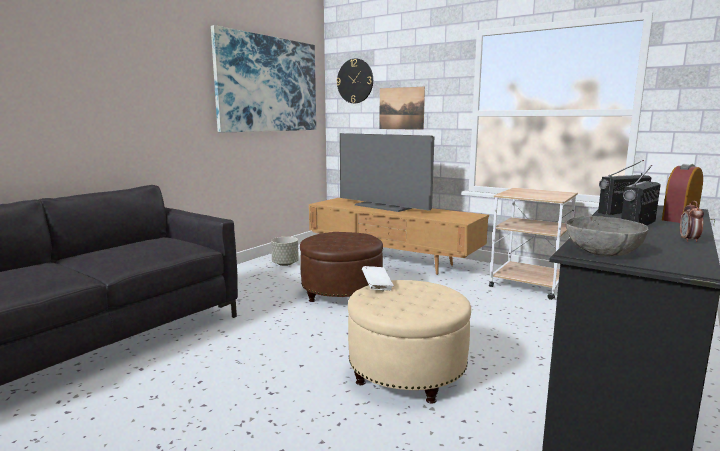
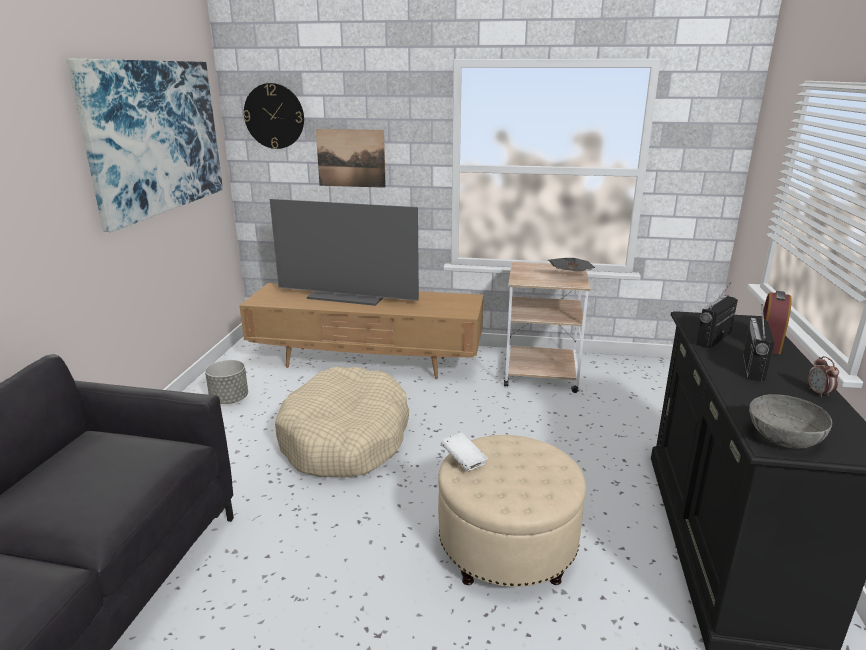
camera: 25 degrees left, 10 degrees up
(341, 293) = (345, 438): brown ottoman -> beige dog bed
(554, 196) = (570, 277): none -> newspaper

